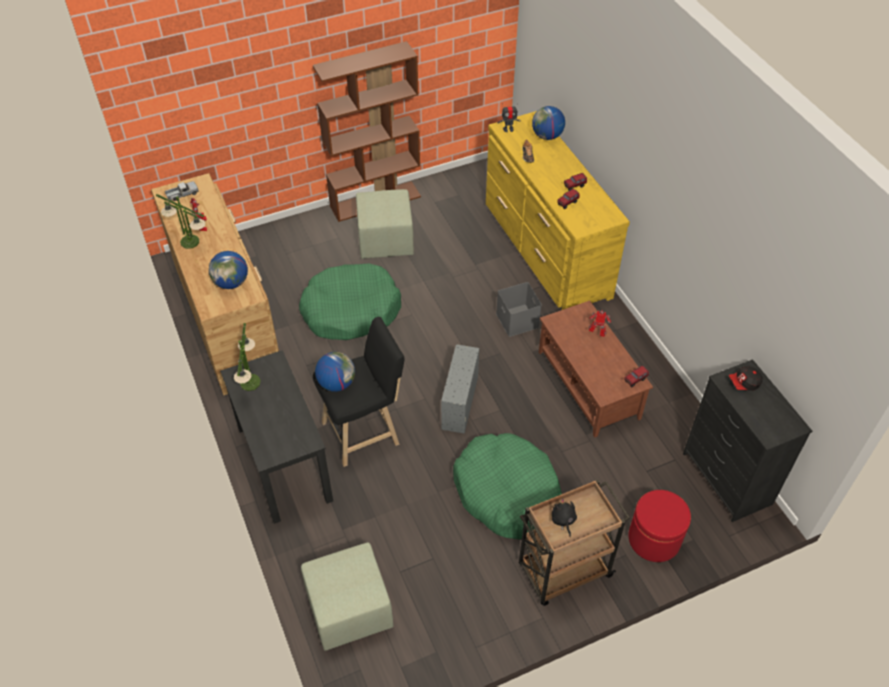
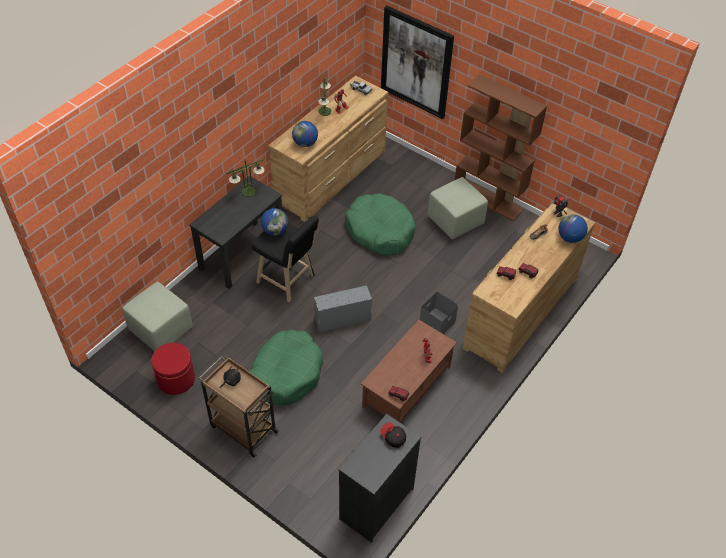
camera: 60 degrees right, 0 degrees up
(219, 113) = (416, 62): none -> picture
(545, 249) = (520, 312): yellow dresser -> brown dresser
(654, 539) = (297, 473): red ottoman -> red ottoman (176, 379)

